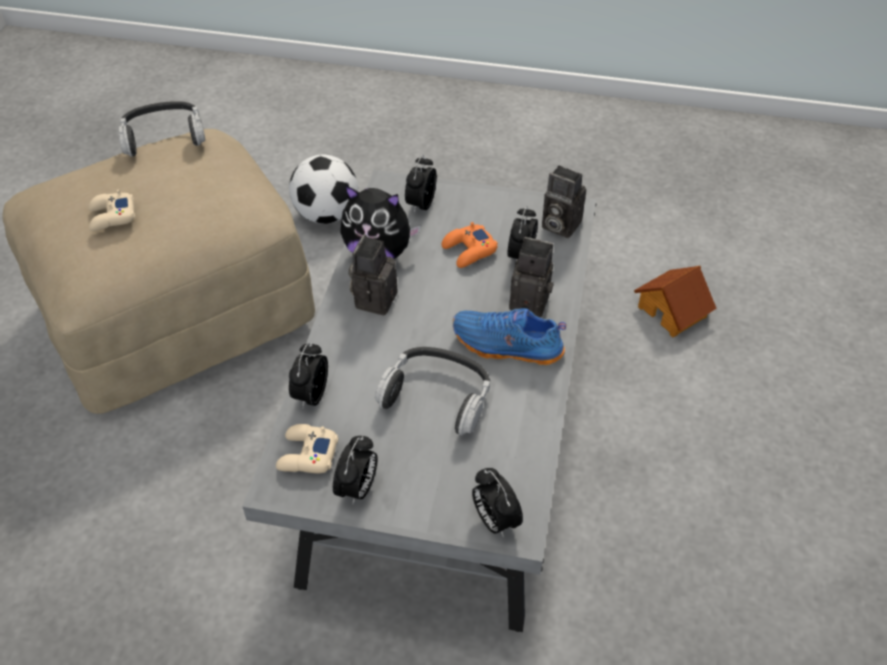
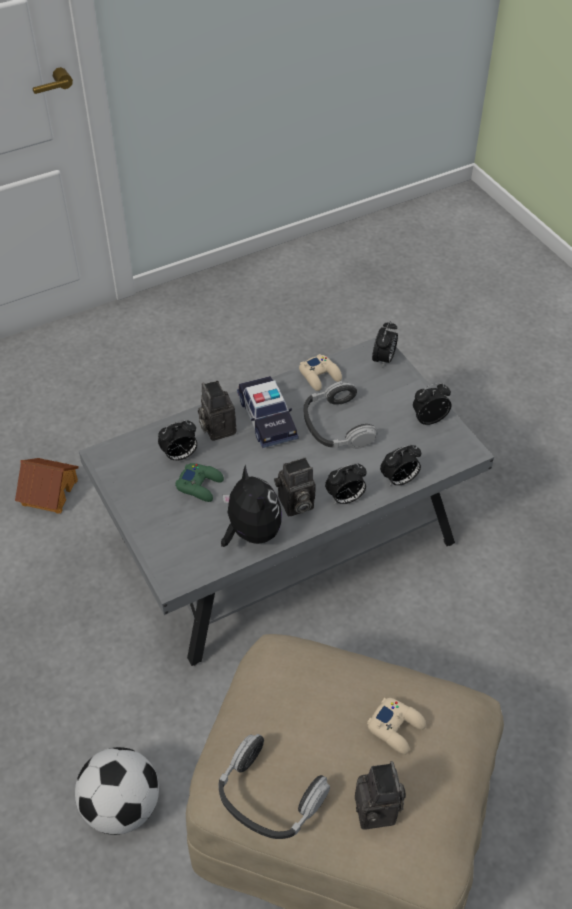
camera: 130 degrees left, 0 degrees up
(307, 455) = (436, 453): beige game controller -> beige game controller (320, 376)
(421, 204) = (177, 543): alarm clock -> alarm clock (345, 499)
(469, 250) = (200, 485): orange game controller -> green game controller
(506, 346) = (267, 418): blue shoe -> toy car
(558, 225) = (128, 454): camera -> camera (378, 812)

